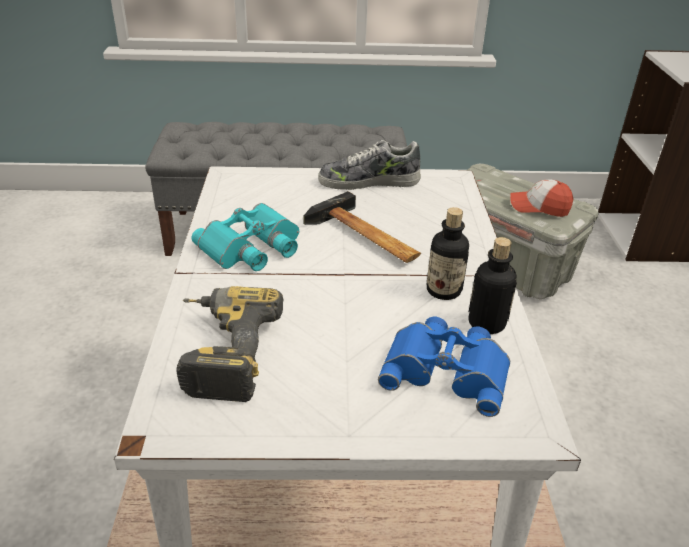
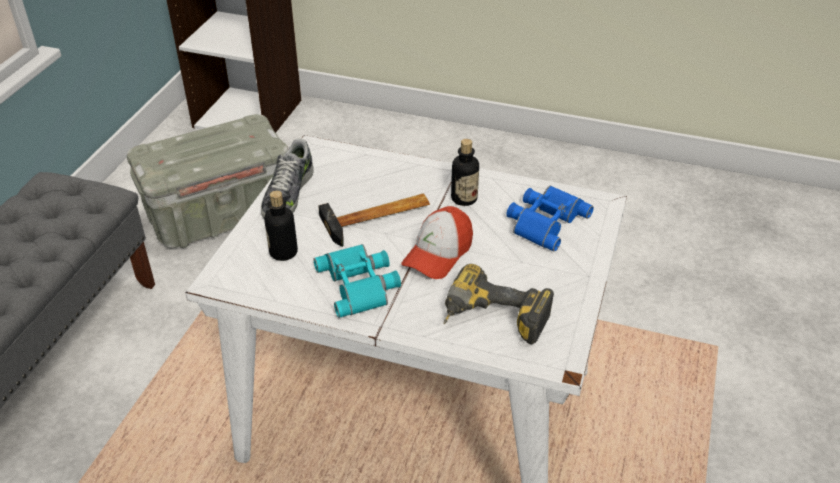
camera: 70 degrees left, 5 degrees up
(486, 323) = (506, 191): bottle -> bottle (283, 252)
(539, 207) = (236, 143): cap -> cap (438, 253)

